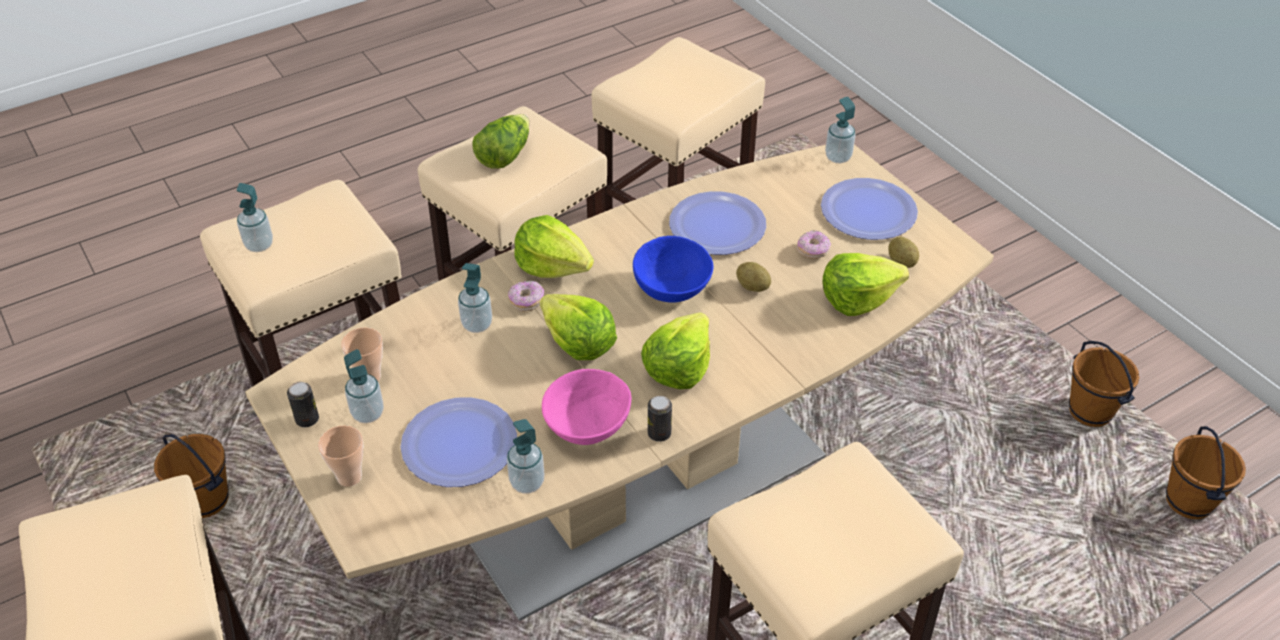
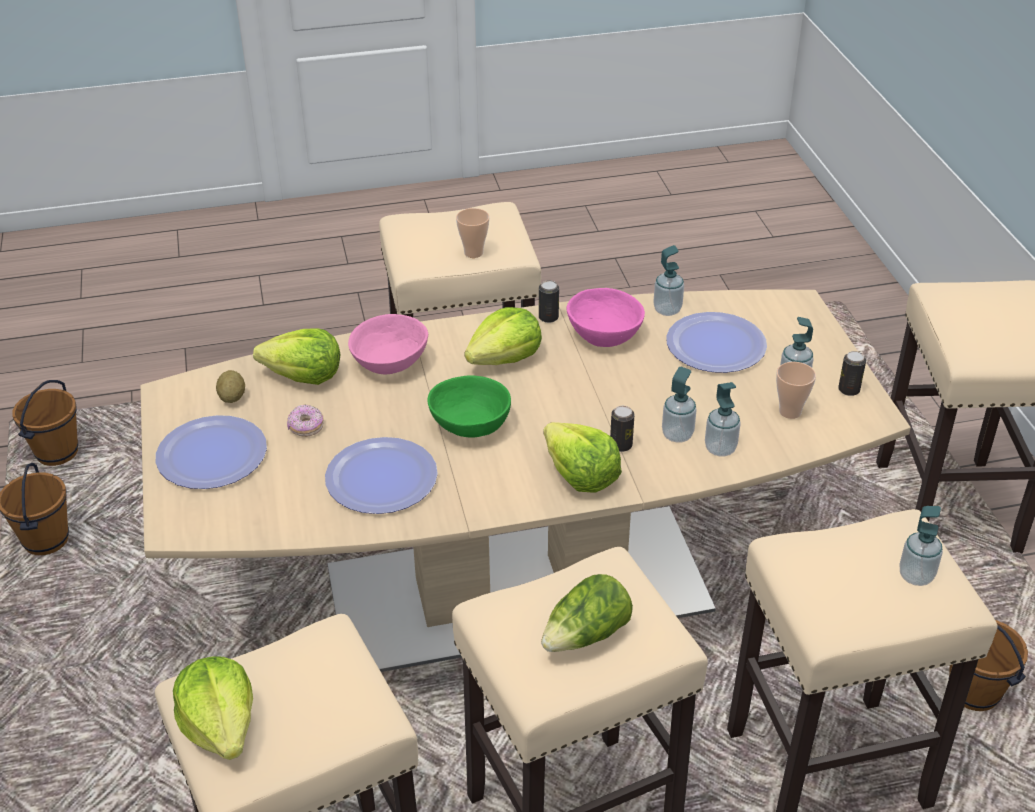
camera: 160 degrees left, 5 degrees down
(349, 477) = (811, 342): cup -> cup (473, 253)
(526, 301) = (621, 445): donut -> can
(578, 343) = (585, 396): lettuce -> lettuce (221, 726)
(670, 287) = (471, 426): blue bowl -> green bowl
(752, 287) = (392, 408): potato -> none
(788, 334) = (390, 362): none -> pink bowl
(838, 157) = (180, 527): soap dispenser -> soap dispenser (720, 448)

